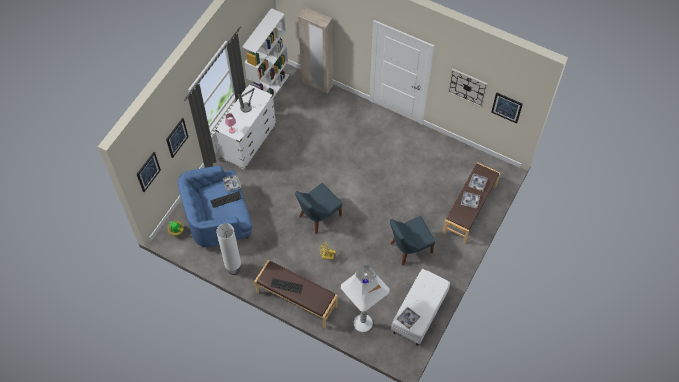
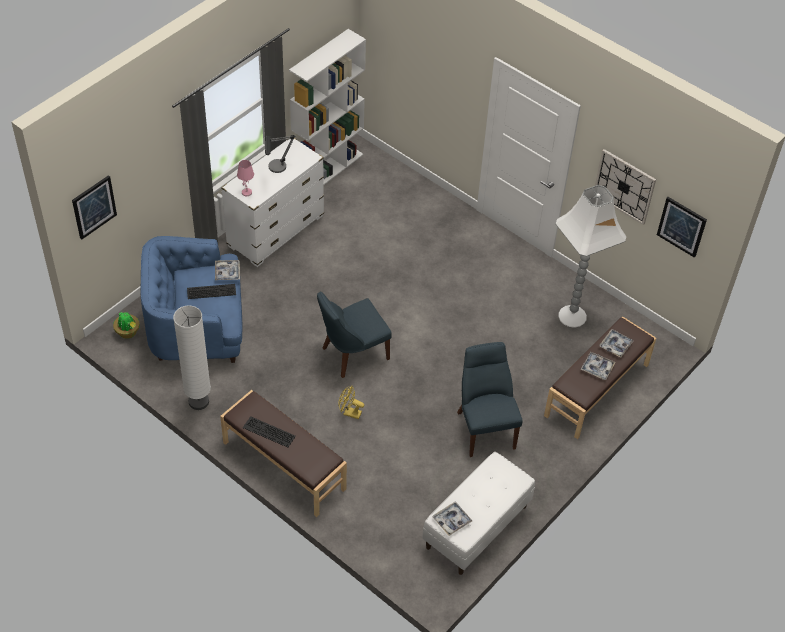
camera: 10 degrees right, 10 degrees down
(176, 137) = (153, 172): picture -> none
(317, 84) = (402, 173): beige wardrobe -> none
(363, 323) = (381, 522): white floor lamp -> white floor lamp (573, 316)
(409, 248) = (484, 427): blue chair -> blue chair turned 90 degrees clockwise

